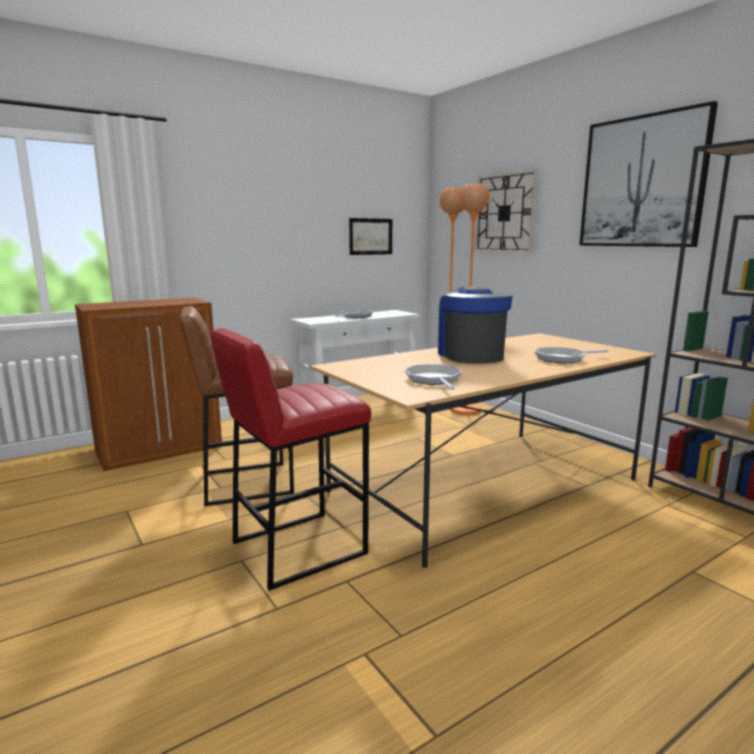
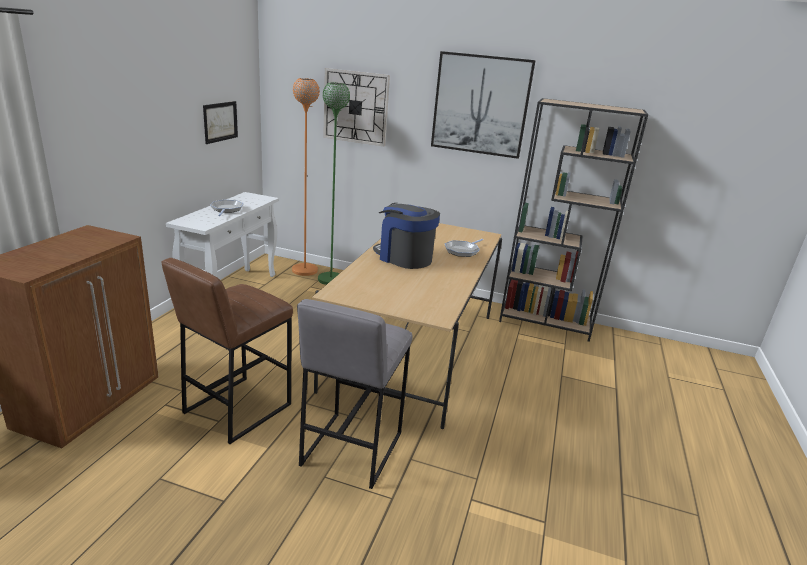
camera: 40 degrees left, 10 degrees up
(297, 548) = (351, 450): red stool -> grey stool
(434, 380) = (425, 295): frying pan -> none
(465, 410) = (331, 279): orange floor lamp -> green floor lamp

